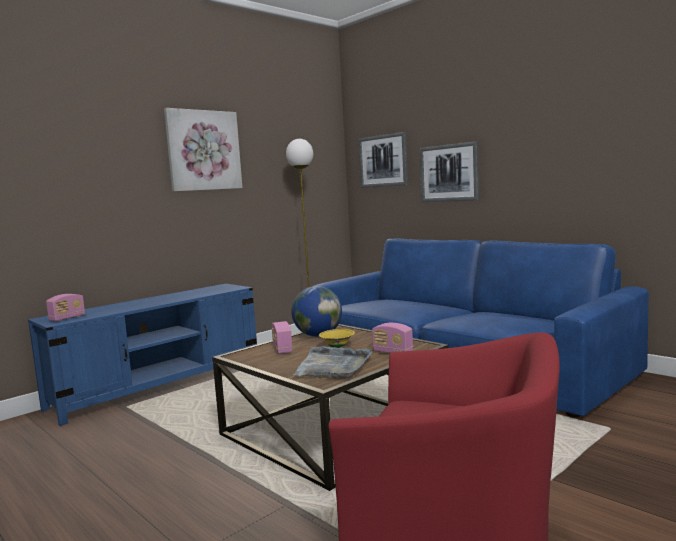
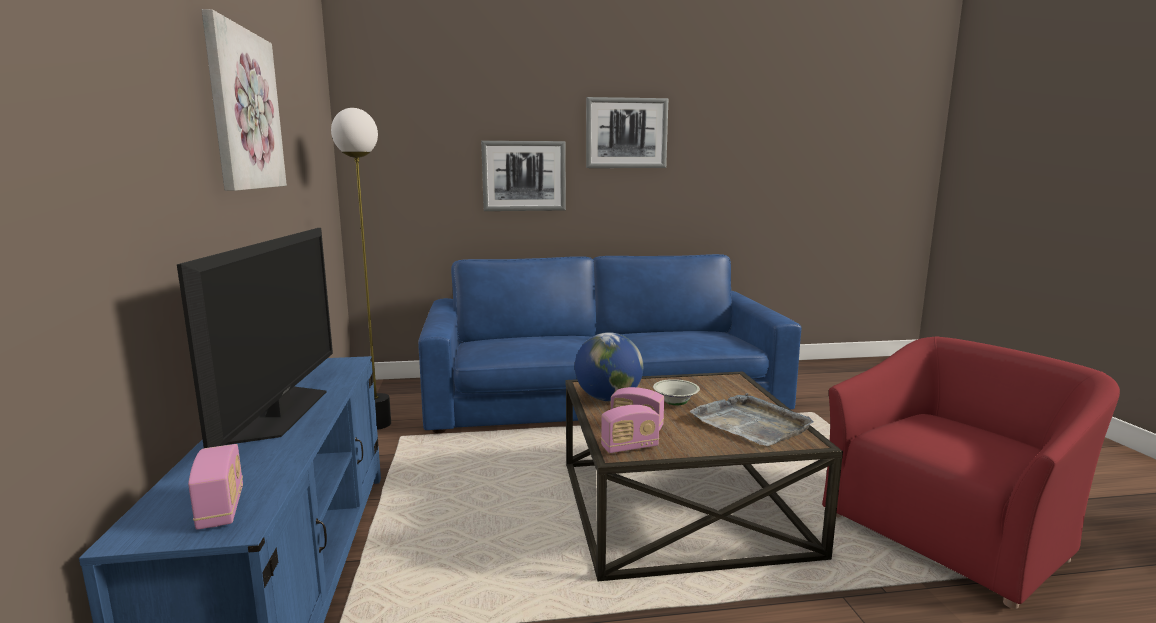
camera: 55 degrees left, 5 degrees up
(160, 299) = (280, 413): none -> television
(337, 347) = (675, 404): yellow bowl -> white bowl
(383, 161) = (414, 152): picture -> picture (626, 133)
(393, 352) = (738, 392): radio -> radio (629, 447)

